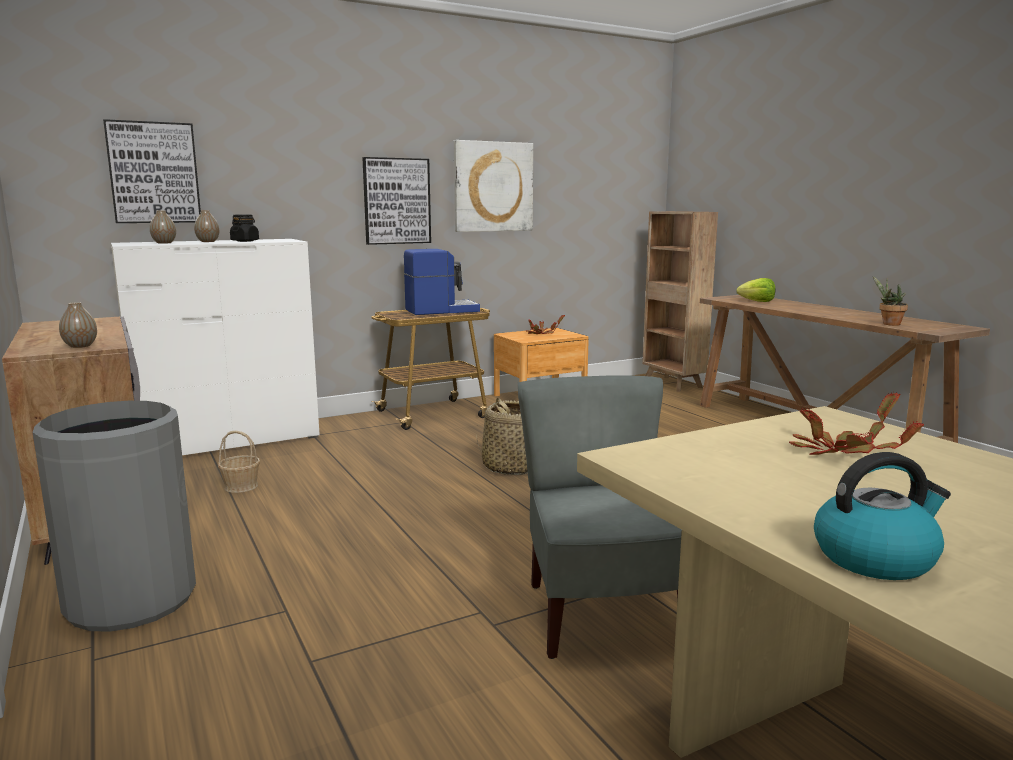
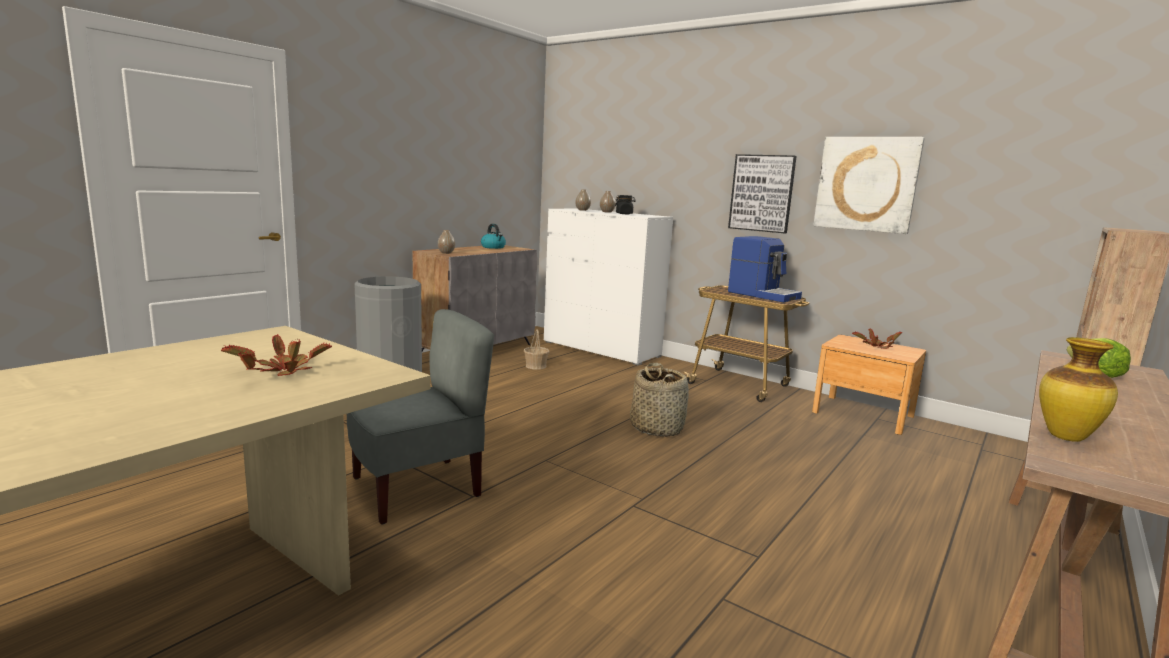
camera: 65 degrees right, 0 degrees up
(154, 173) = (604, 166): picture -> none
(875, 557) = (81, 368): kettle -> kettle (493, 247)
(888, 324) = (1065, 438): potted plant -> vase

